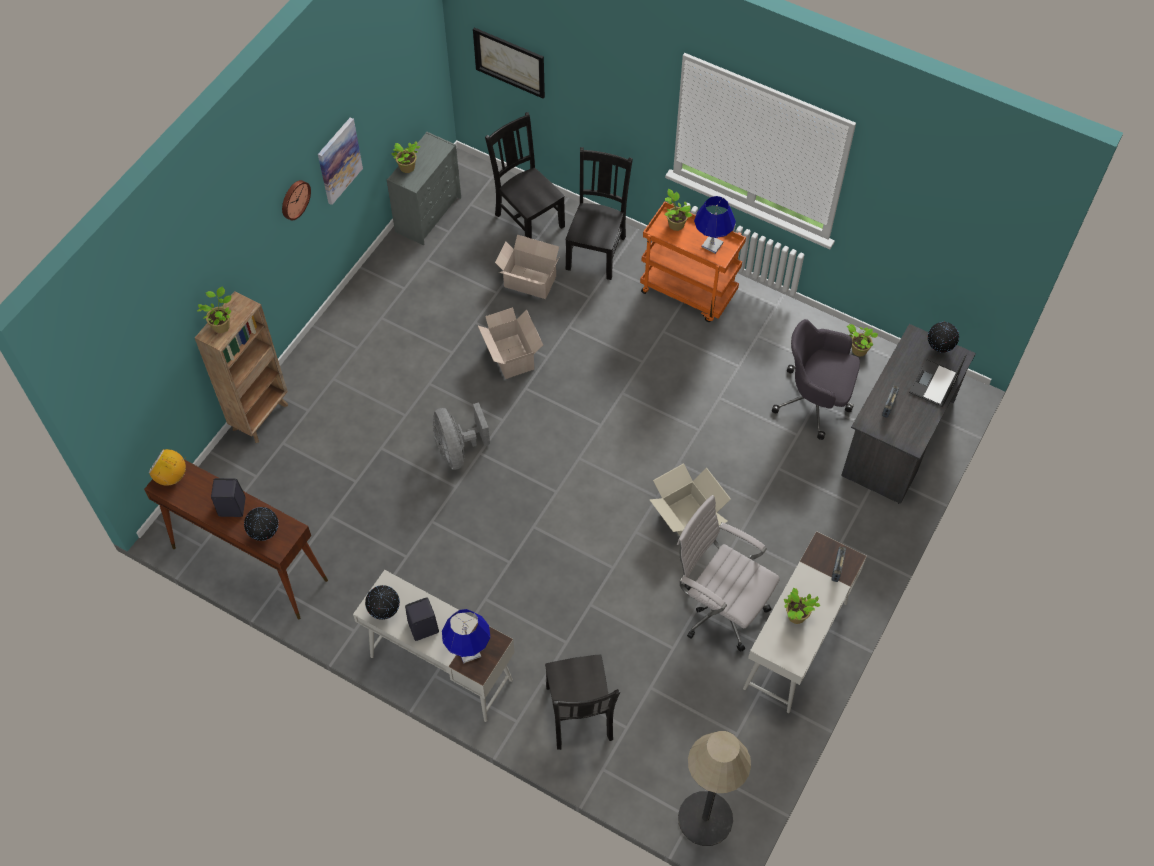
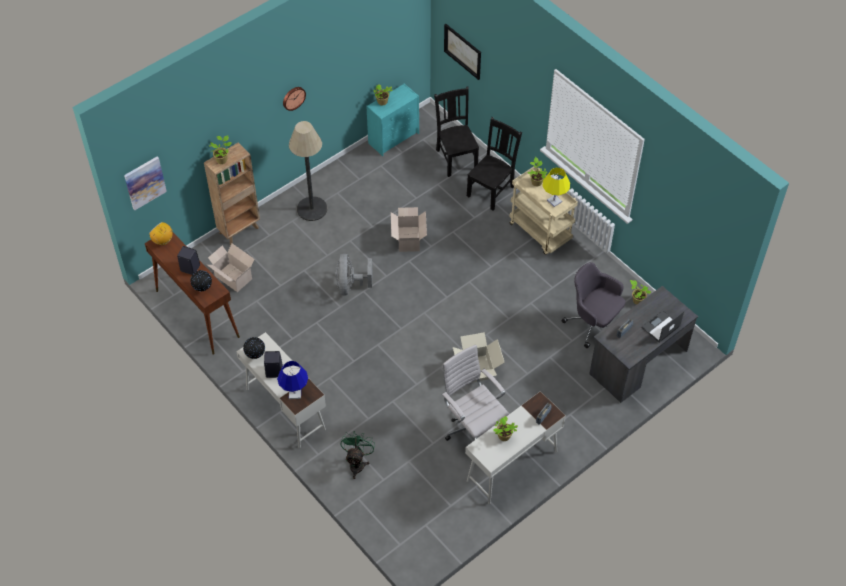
camera: 20 degrees right, 5 degrees down
(339, 160) = (331, 83): picture -> picture (145, 182)
(428, 214) = (394, 138): grey dresser -> turquoise dresser
(528, 281) = (439, 196): cardboard box -> cardboard box (232, 276)
(579, 715) = (357, 463): black chair -> green fan
(689, 292) = (541, 232): orange cart -> beige cart
(705, 818) = (408, 547): floor lamp -> floor lamp (312, 209)
(712, 245) = (554, 201): blue table lamp -> yellow table lamp
(939, 348) = (675, 306): globe -> none

